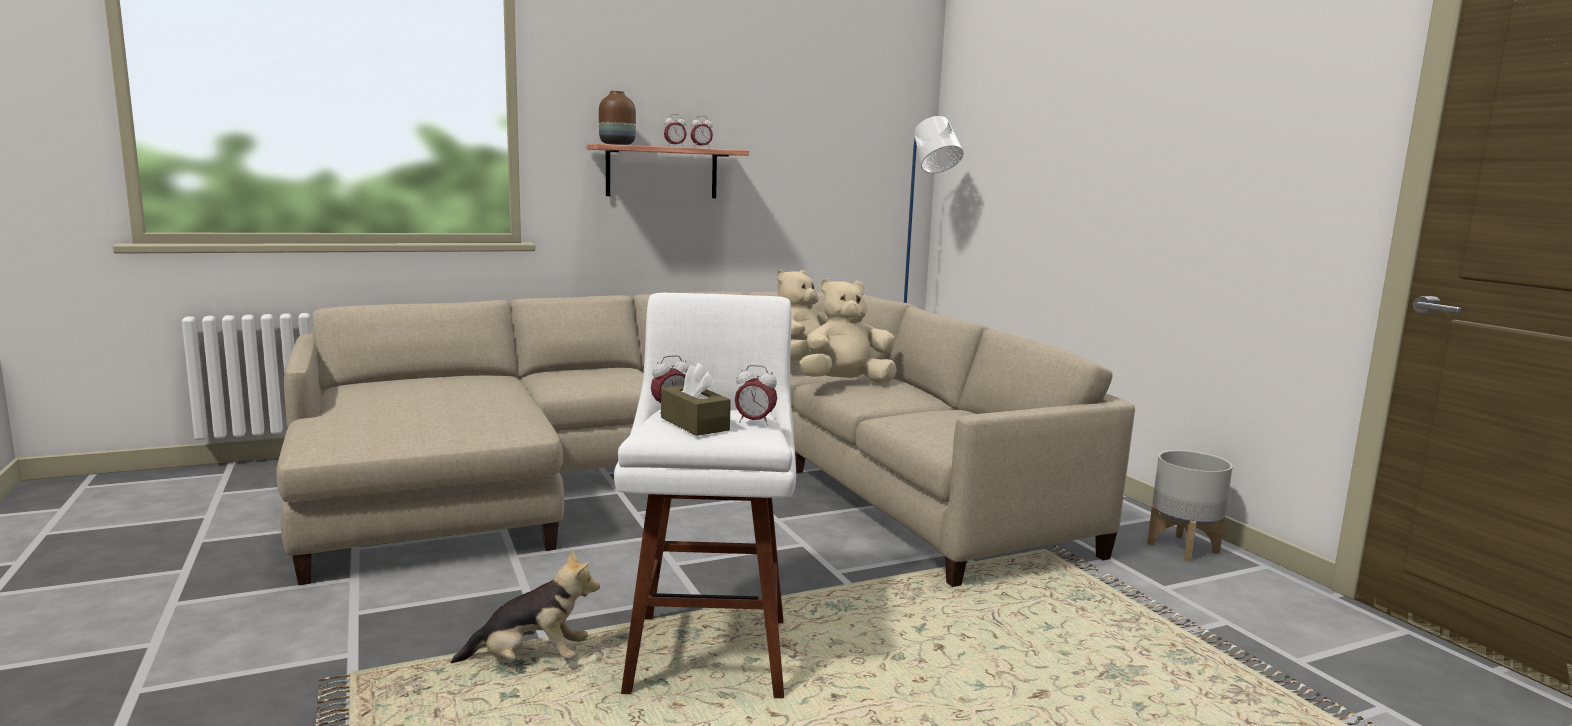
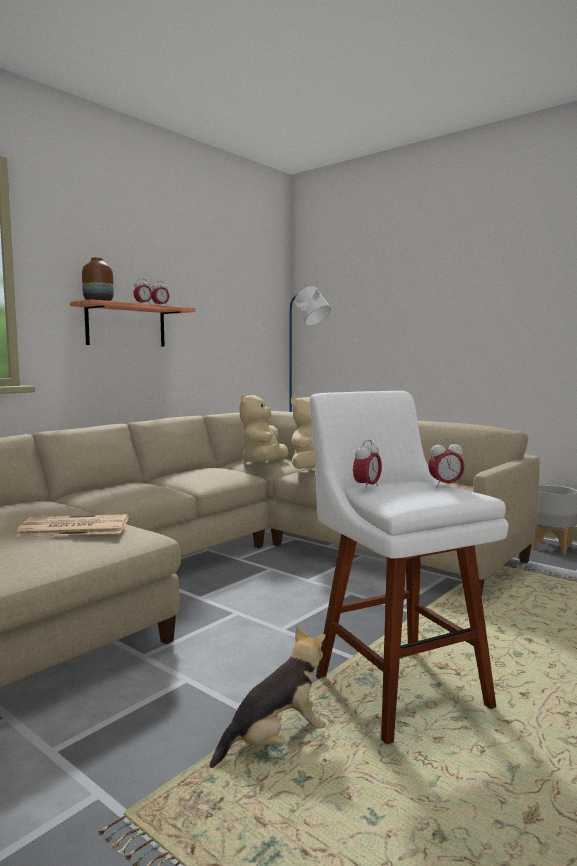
camera: 25 degrees left, 5 degrees down
(470, 409) = (73, 527): none -> newspaper
(694, 424) = (413, 492): brown tissue box -> none

